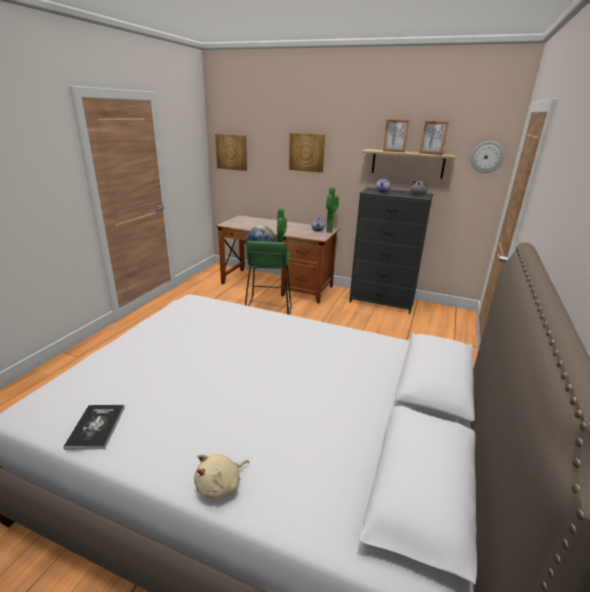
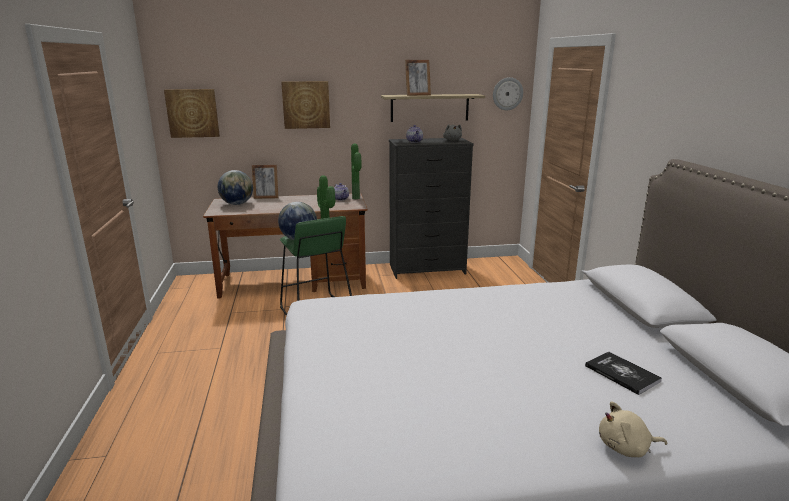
camera: 30 degrees left, 5 degrees down
(96, 427) = (436, 461): book -> book (622, 373)
(221, 485) = (626, 448): beige plush toy -> beige plush toy turned 75 degrees clockwise
(246, 221) = (237, 204): none -> globe
(431, 153) = (457, 94): picture frame -> picture frame (266, 197)

